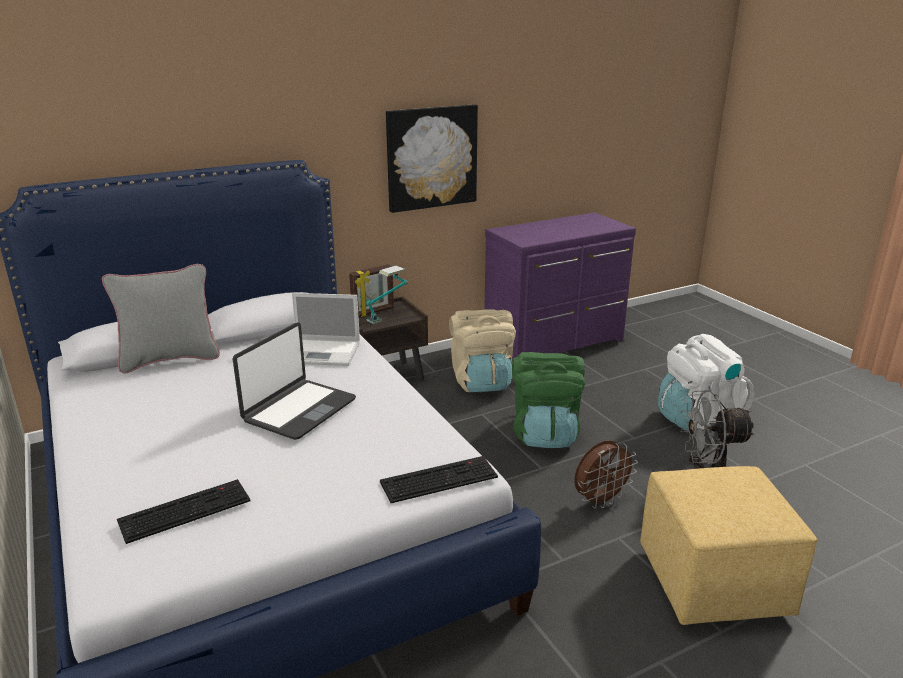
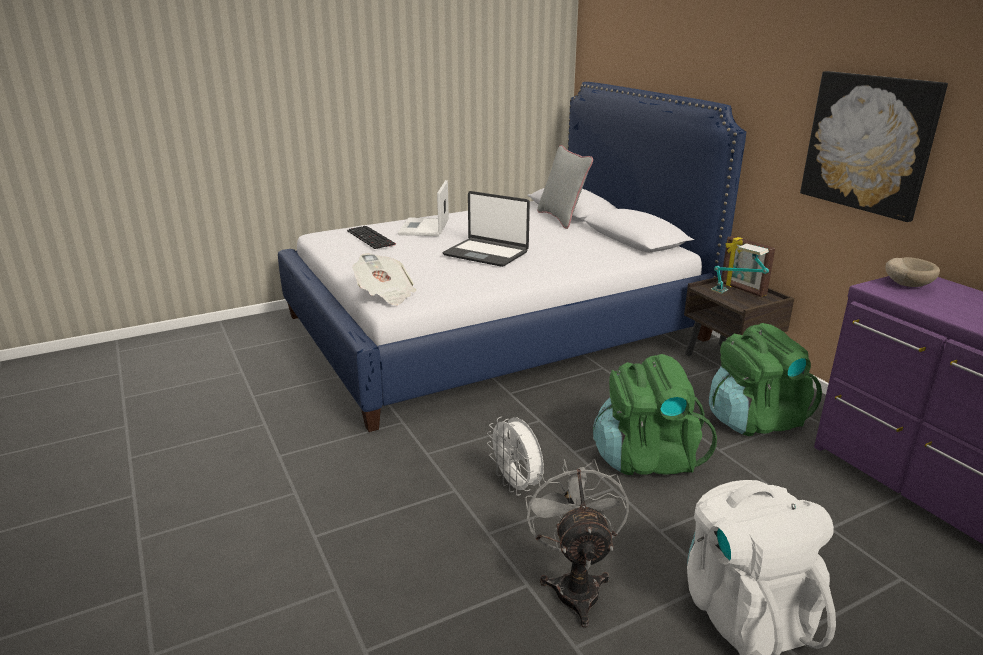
camera: 90 degrees right, 0 degrees up
(323, 352) = (587, 255): laptop -> laptop (424, 228)
(439, 478) = (385, 294): keyboard -> newspaper
(481, 381) = (754, 420): beige backpack -> green backpack
(517, 235) = (907, 284): none -> beige bowl
(600, 500) = (517, 485): brown fan -> white fan
(715, 583) = (376, 546): yellow ottoman -> none

